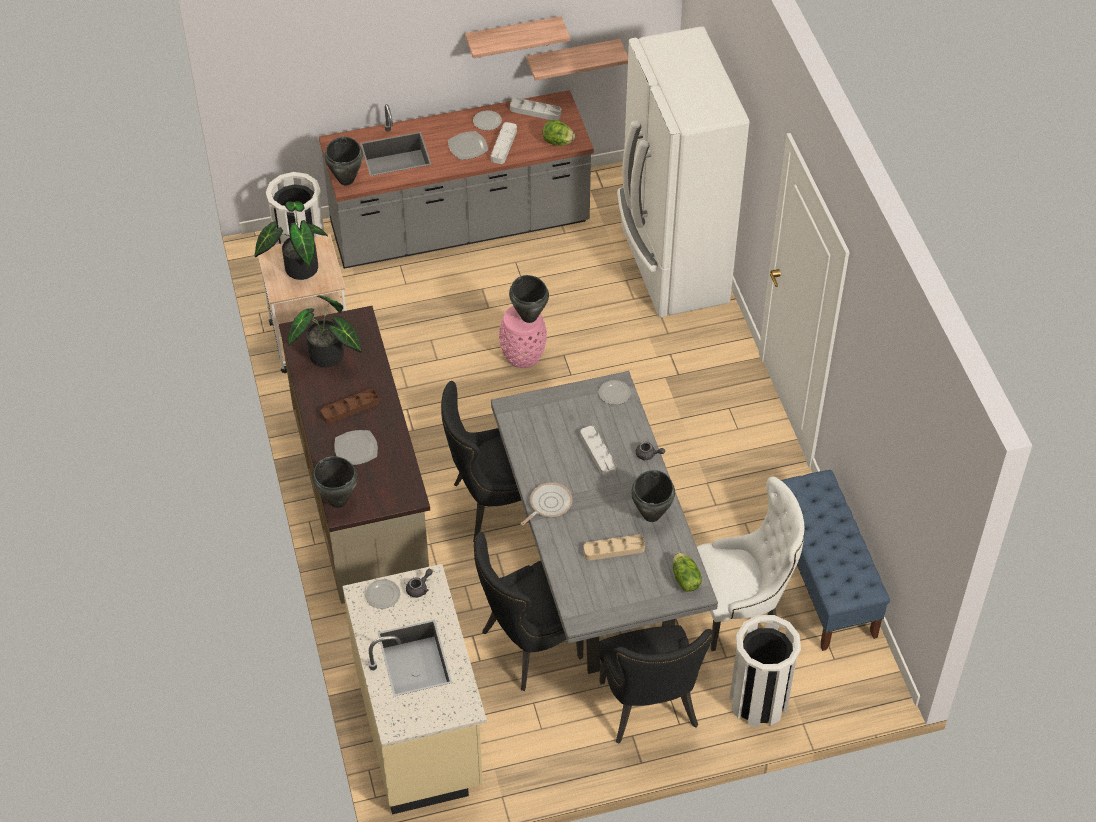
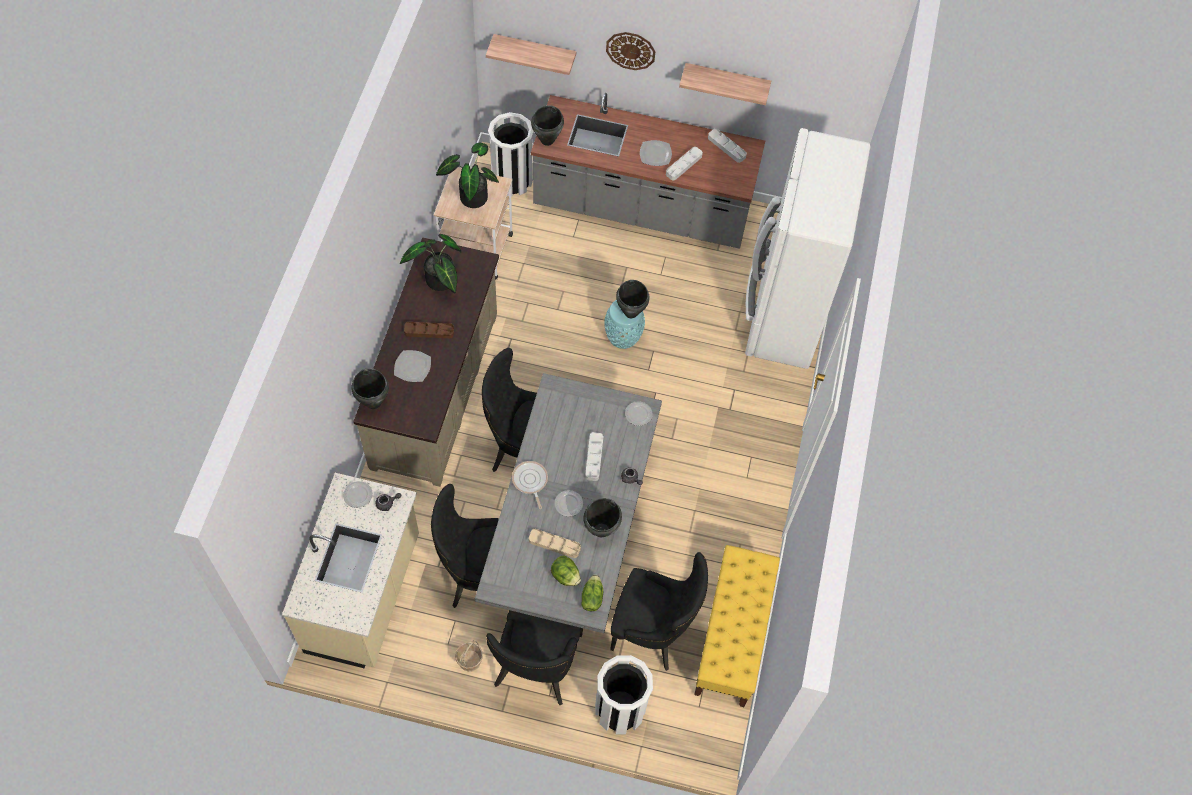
camera: 25 degrees right, 10 degrees up
(401, 43) = (630, 50): none -> wall clock
(487, 121) = (684, 139): plate -> plate (568, 504)
(523, 355) = (623, 336): pink stool -> turquoise stool
(548, 504) = (530, 481): frying pan -> frying pan turned 90 degrees counterclockwise
(557, 142) = (727, 181): lettuce -> lettuce (565, 576)
(573, 59) = (774, 118): shelf -> shelf (534, 52)
(575, 733) = (469, 660): none -> basket
(741, 613) = (652, 630): white chair -> black chair
(822, 580) = (732, 637): blue bench -> yellow bench

